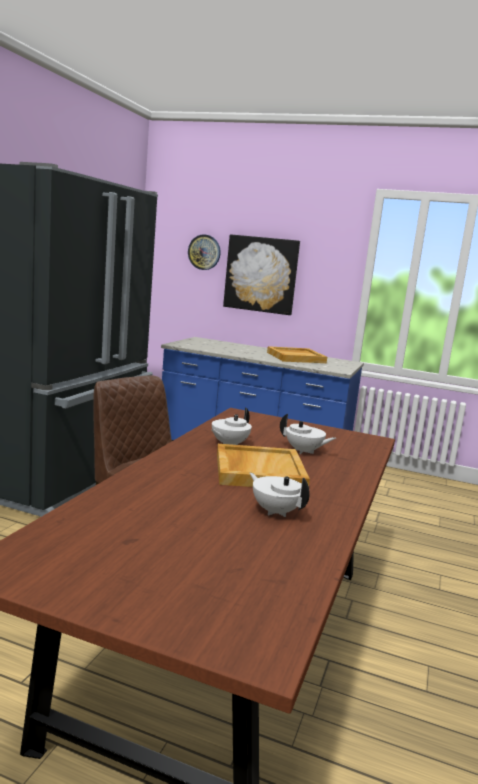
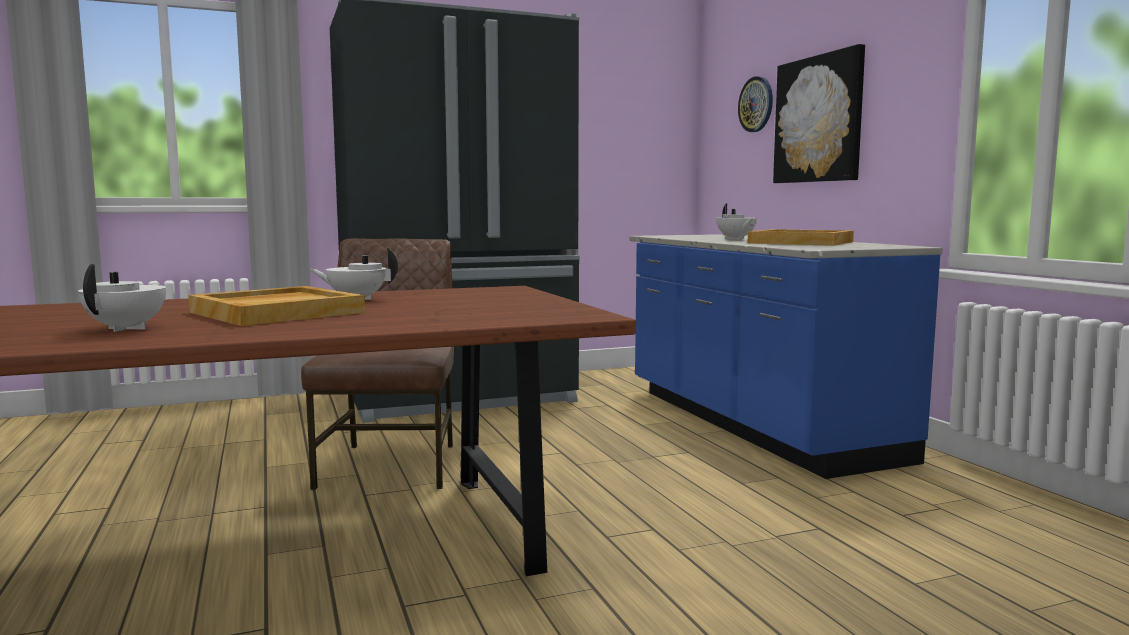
camera: 50 degrees right, 5 degrees down
(304, 451) = (414, 310): white teapot -> white teapot (735, 239)

